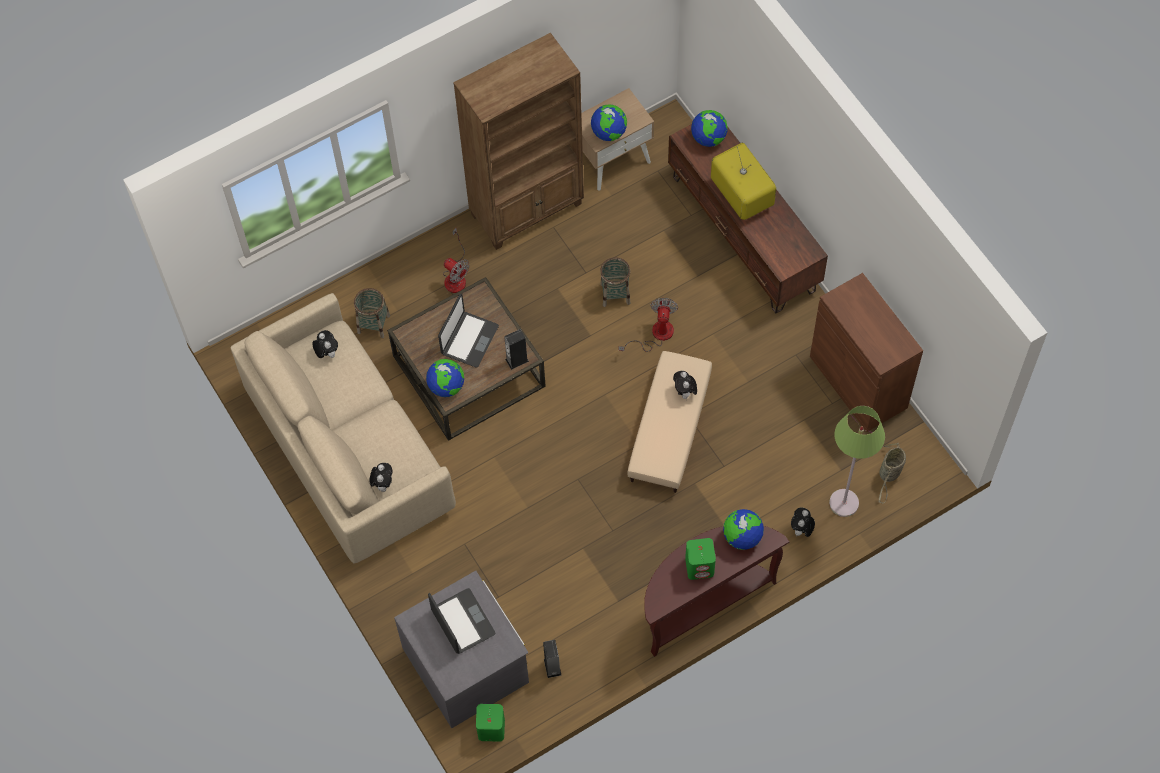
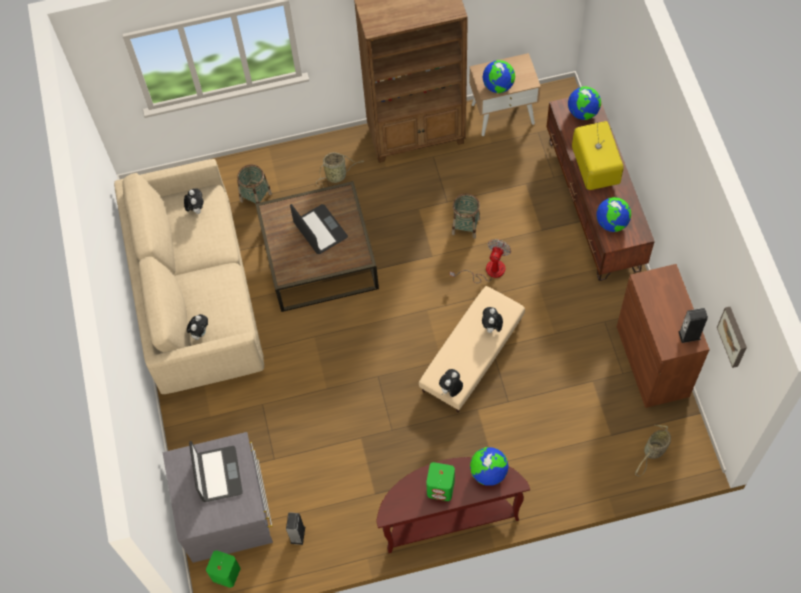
camera: 20 degrees right, 0 degrees up
(446, 386) = (286, 265): globe -> globe (612, 223)
(455, 276) = (337, 175): fan -> basket
(469, 340) = (320, 230): laptop -> laptop turned 75 degrees counterclockwise
(517, 360) = (353, 258): speaker -> speaker (689, 335)
(801, 530) = (557, 479): plush toy -> plush toy (451, 389)
(844, 503) = (603, 466): green floor lamp -> none
(949, 329) = (734, 336): none -> picture

